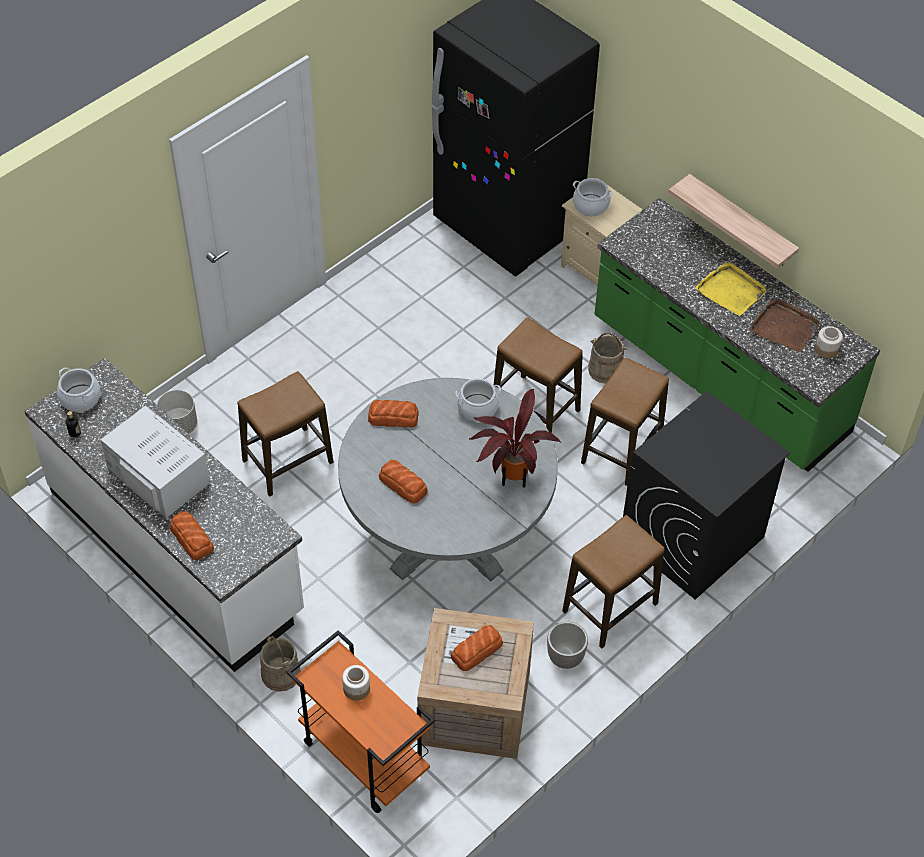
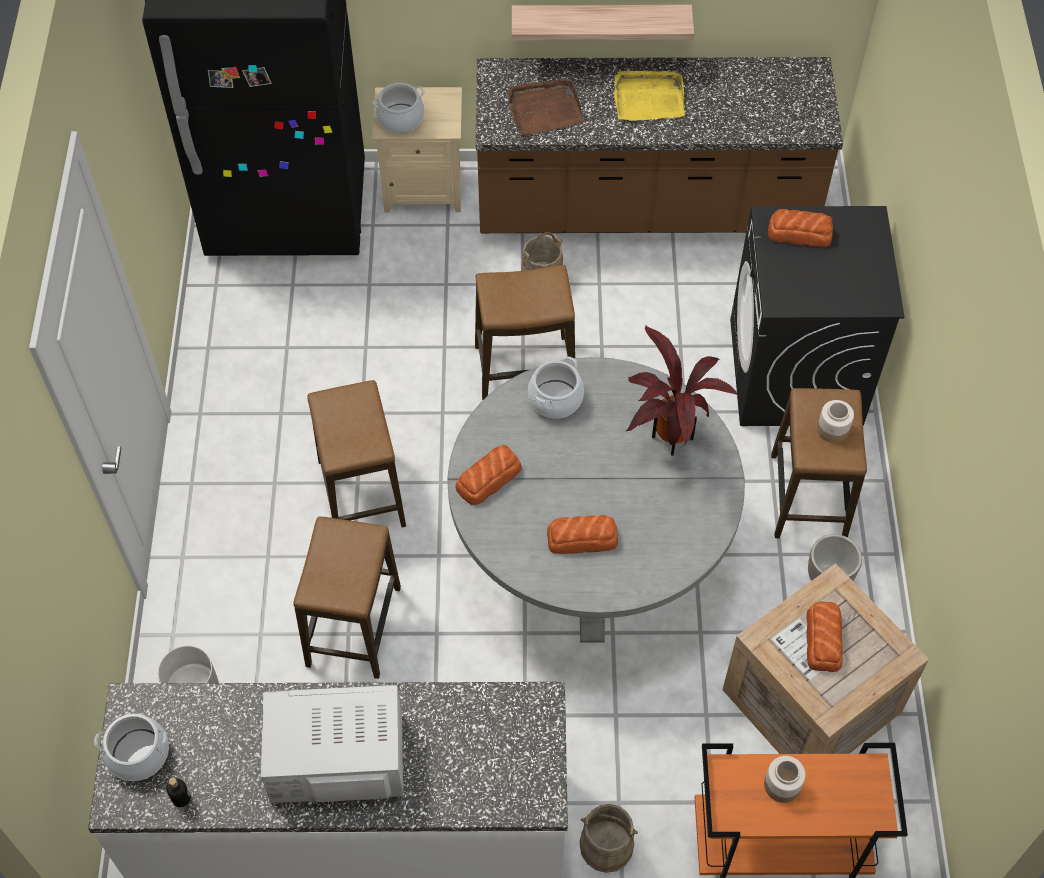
camera: 45 degrees left, 5 degrees up
(192, 538) = (457, 791): bread -> bread (799, 233)
(621, 449) = (644, 342): stool -> stool (361, 493)
(718, 378) = (645, 208): green counter -> brown counter
(784, 327) = (732, 97): brown tray -> brown tray (544, 109)
(826, 349) = (789, 90): jar -> jar (833, 429)

